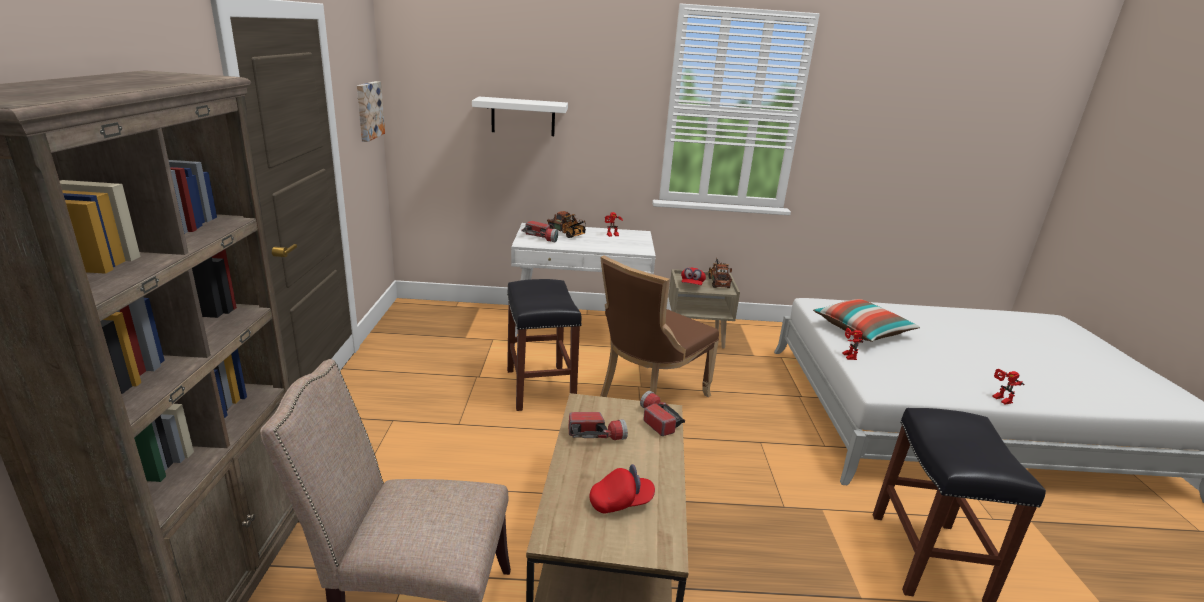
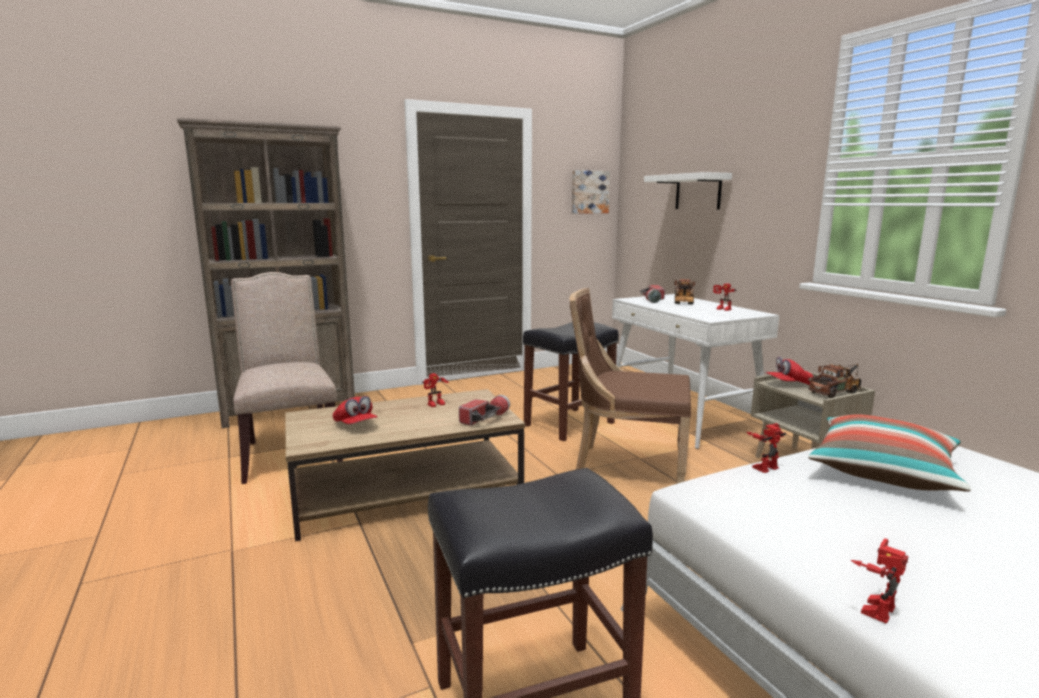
camera: 65 degrees right, 10 degrees down
(596, 435) = (436, 405): flashlight -> toy robot

